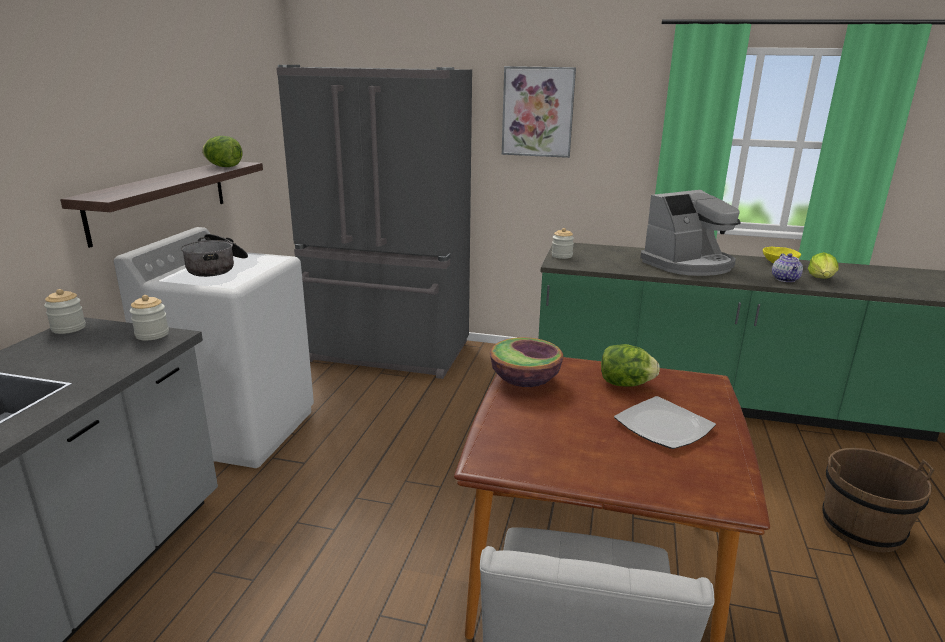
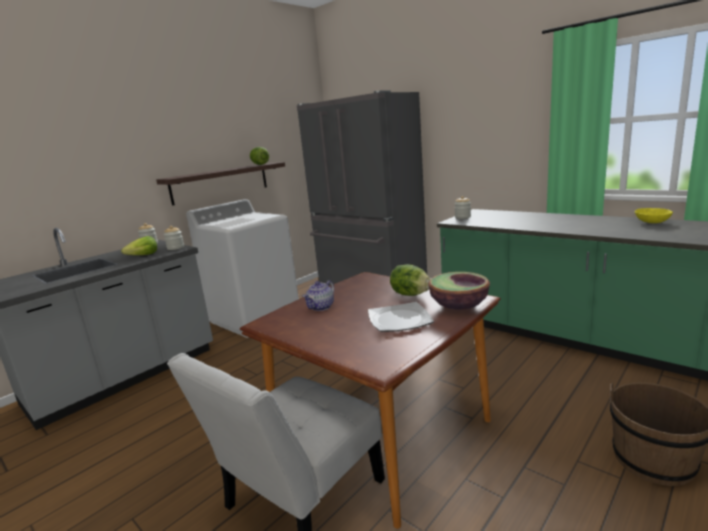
camera: 30 degrees right, 5 degrees down
(217, 267) = (238, 219): cooking pot -> none
(525, 381) = (347, 287): bowl -> bowl (459, 306)
(538, 112) = (463, 115): picture -> none
(688, 264) = (559, 222): coffee machine -> none
(785, 279) = (637, 233): teapot -> teapot (321, 307)
(822, 279) = (679, 233): lettuce -> lettuce (143, 256)

